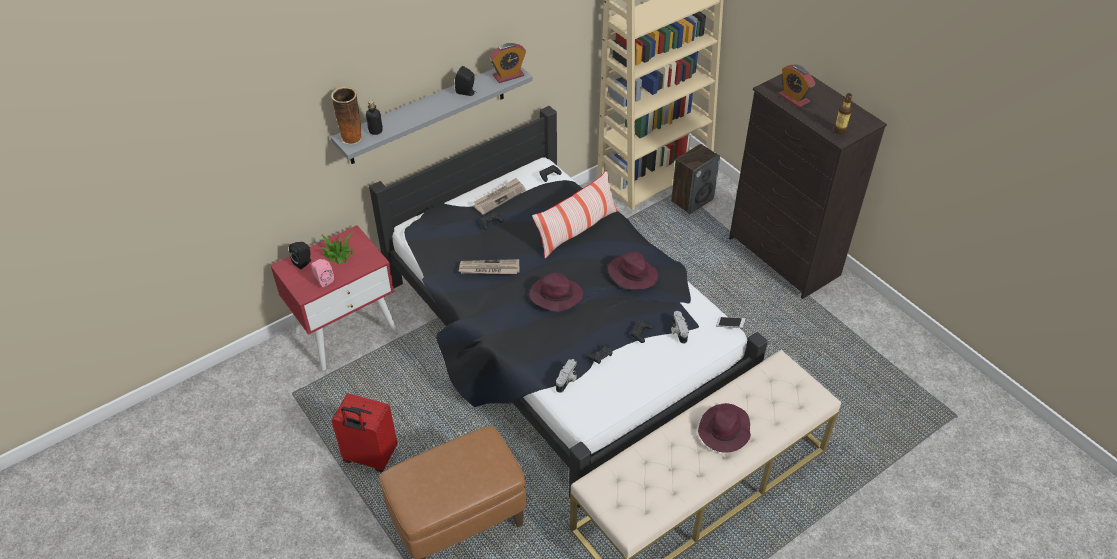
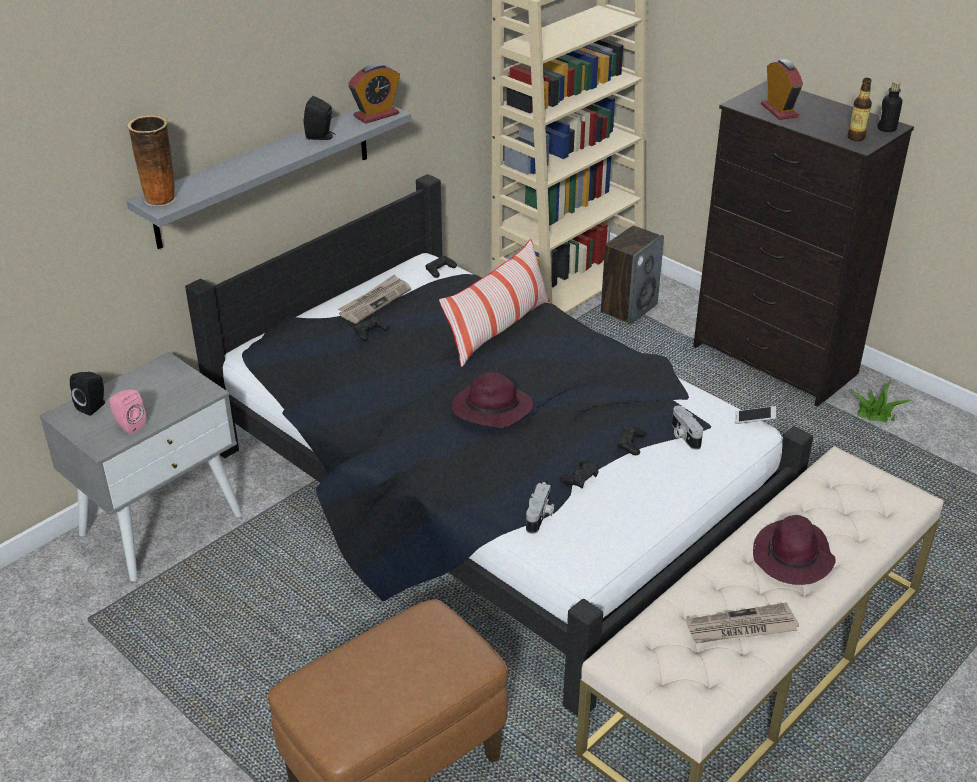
camera: 10 degrees left, 10 degrees down
(339, 254) = (147, 390): potted plant -> potted plant (875, 412)
(346, 331) = (161, 523): red nightstand -> grey nightstand
(369, 457) = (230, 694): red suitcase -> none
(375, 131) = (195, 188): bottle -> bottle (886, 129)
(489, 269) = (382, 387): newspaper -> newspaper (741, 628)
(632, 274) = (595, 372): purple hat -> none
(793, 98) = (779, 111): alarm clock -> alarm clock turned 150 degrees counterclockwise

